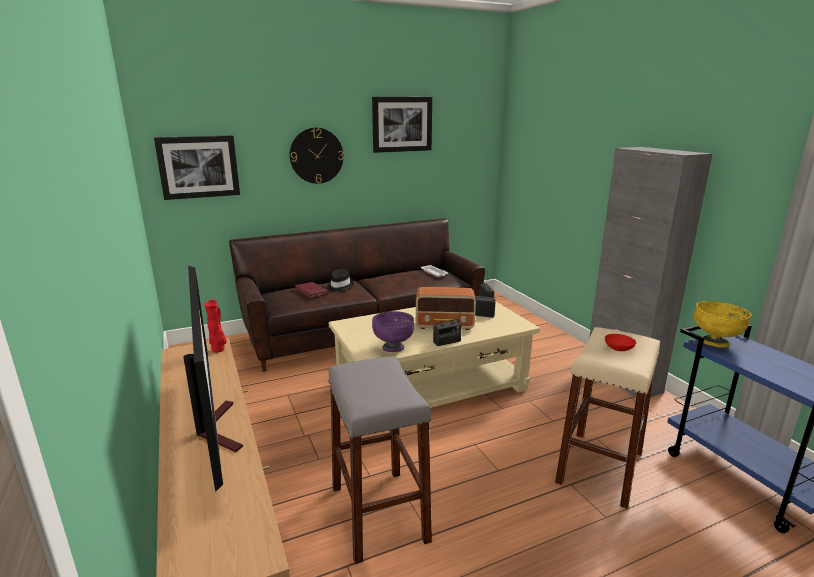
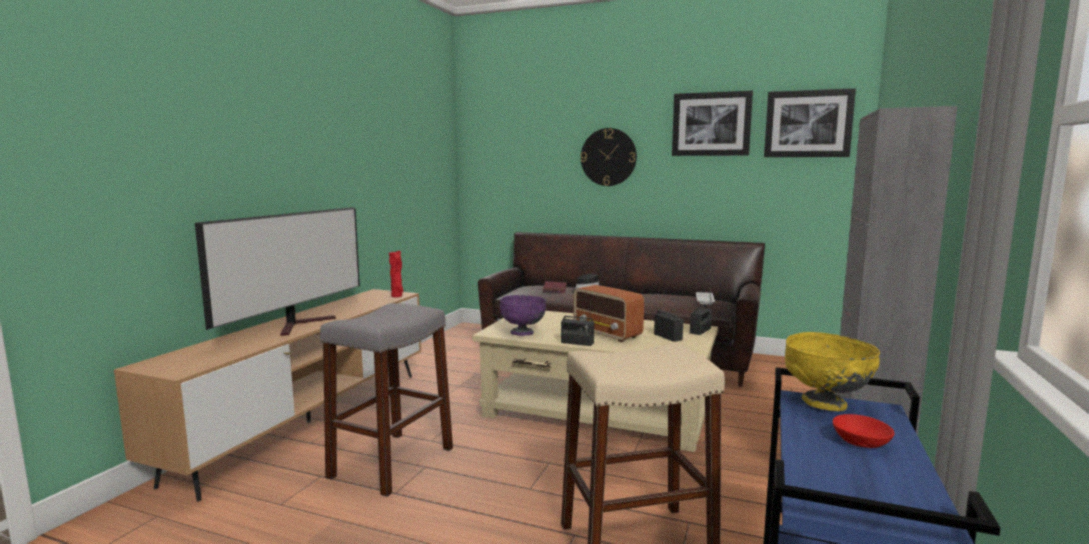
camera: 45 degrees right, 10 degrees down
(198, 167) = (502, 163): picture -> picture (808, 124)
(619, 347) = (646, 359): red bowl -> red bowl (863, 442)

